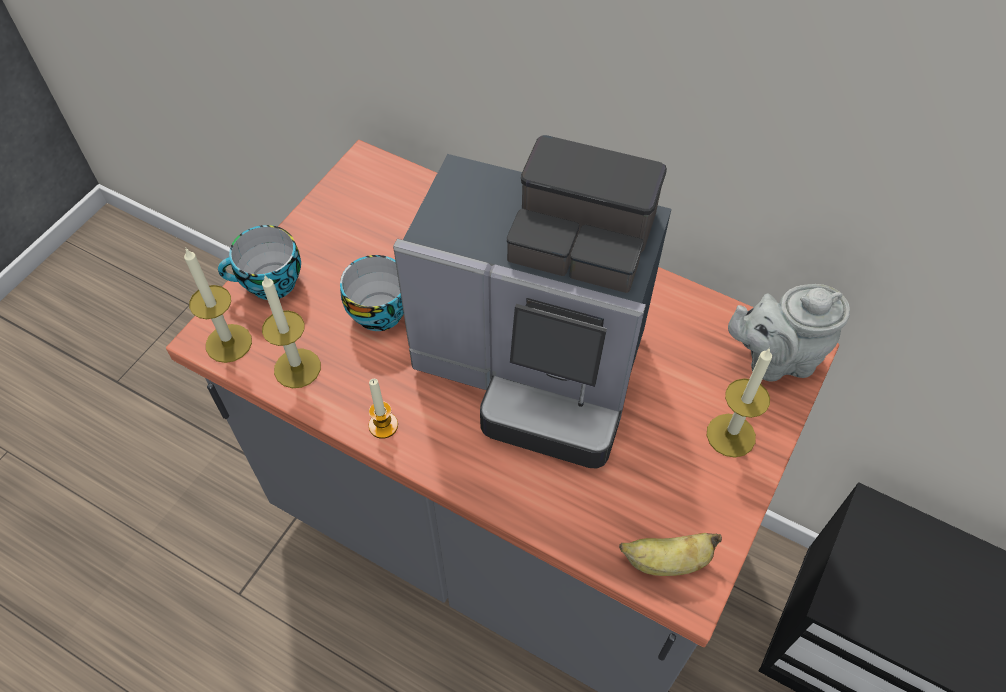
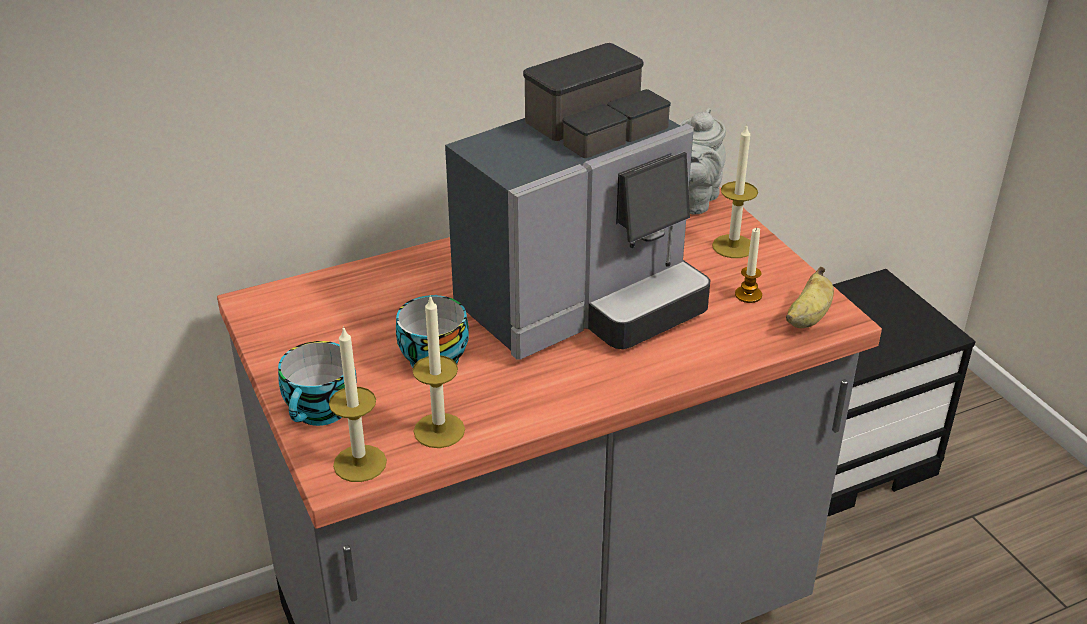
camera: 55 degrees left, 20 degrees down
(383, 425) = (554, 404): candle -> candle (748, 295)

